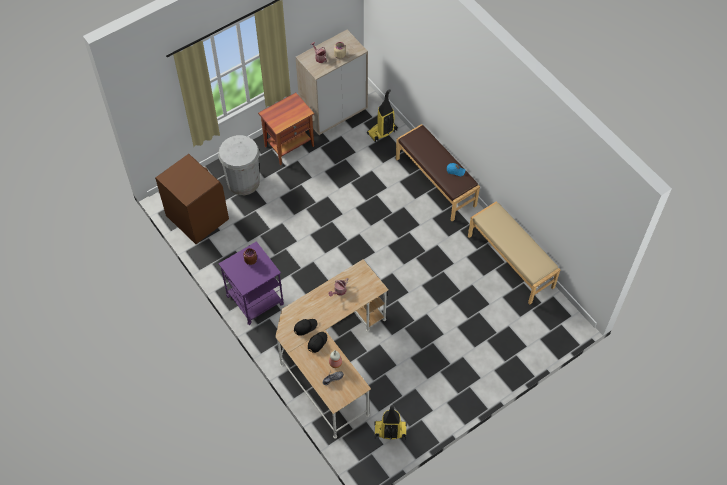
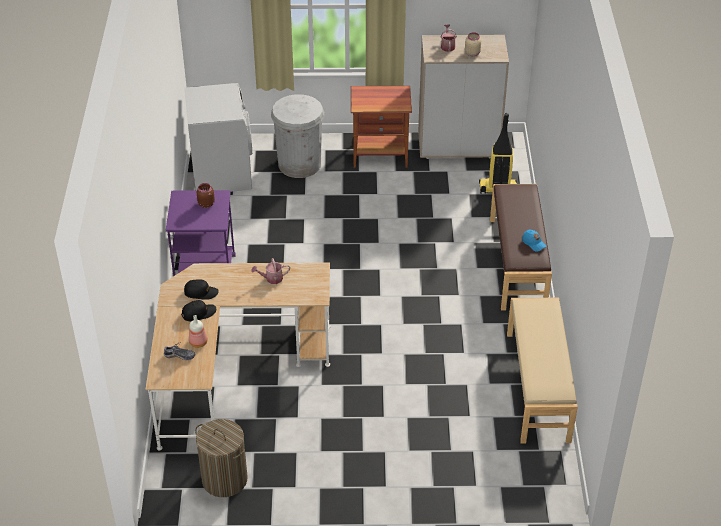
camera: 35 degrees right, 15 degrees down
(198, 216) = (222, 172): brown washing machine -> white washing machine
(390, 431) = (224, 479): vacuum cleaner -> laundry basket

